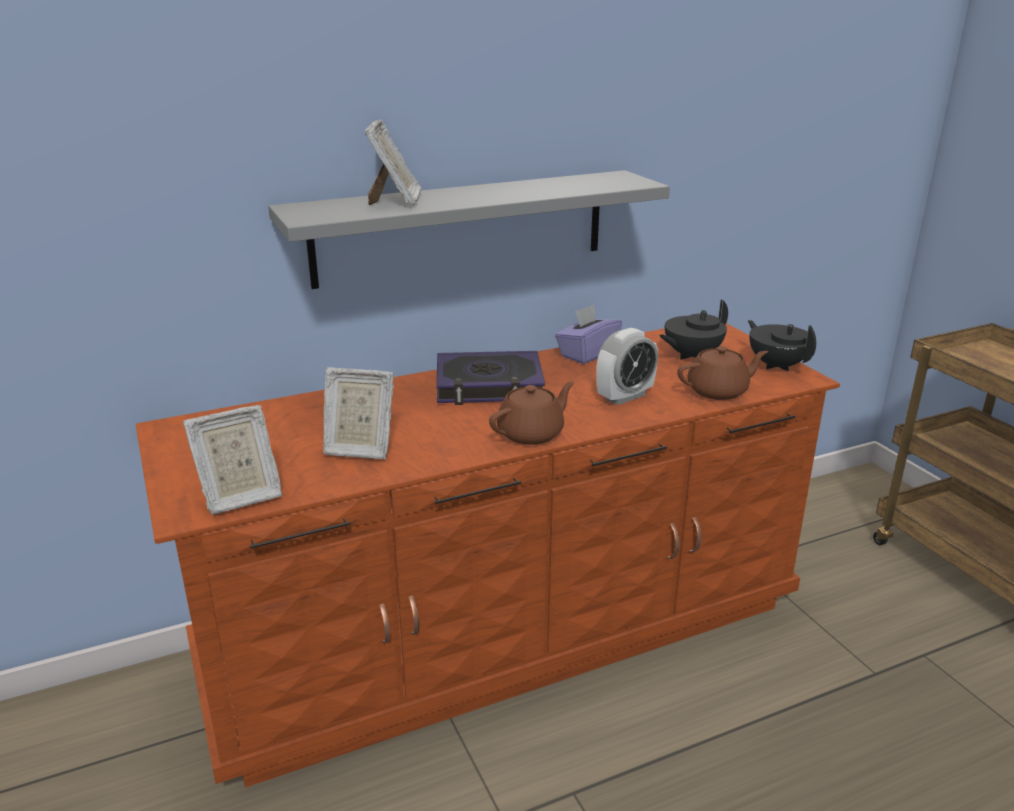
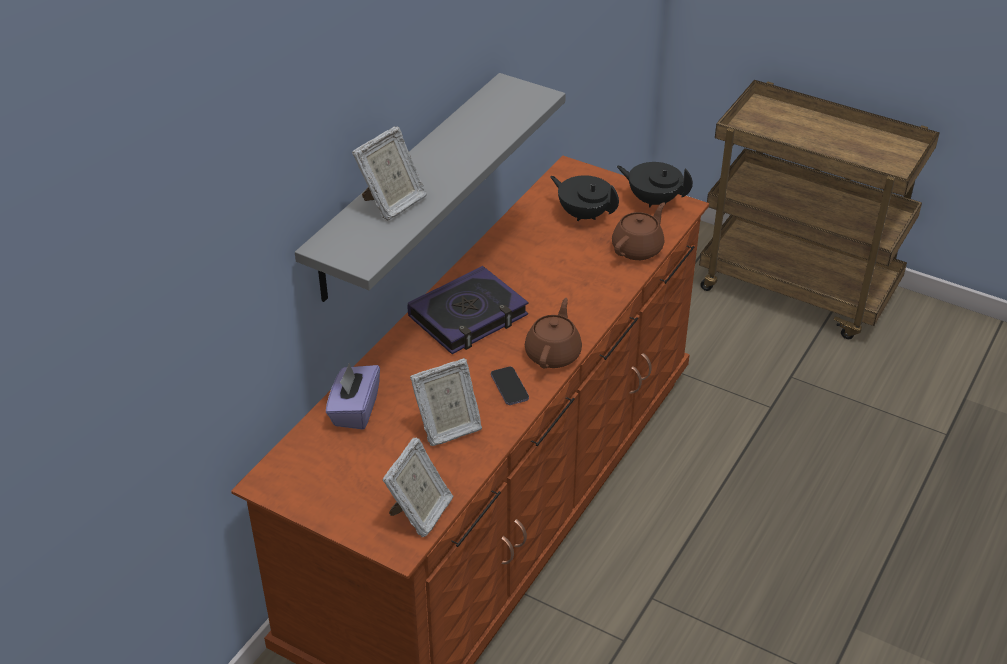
camera: 35 degrees left, 15 degrees up
(396, 201) = (392, 203): picture frame -> picture frame turned 75 degrees clockwise
(455, 442) = (509, 387): none -> phone
(587, 353) = (504, 244): purple tissue box -> purple tissue box (354, 410)
(625, 396) = (579, 284): alarm clock -> none
(691, 356) = (584, 214): black teapot -> black teapot turned 105 degrees clockwise

